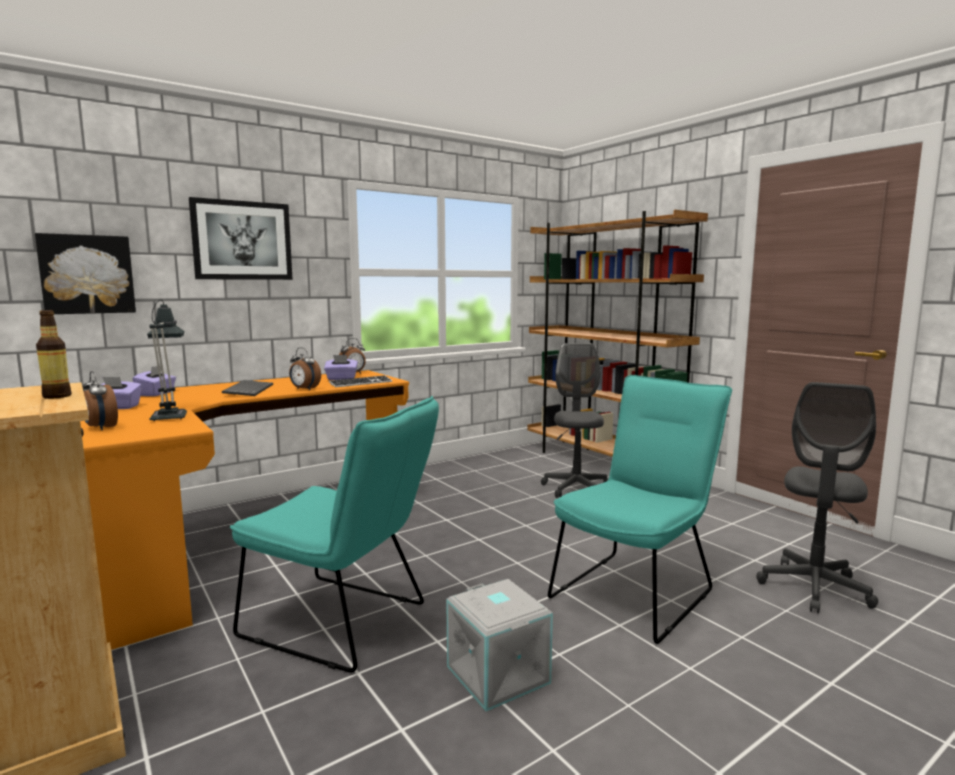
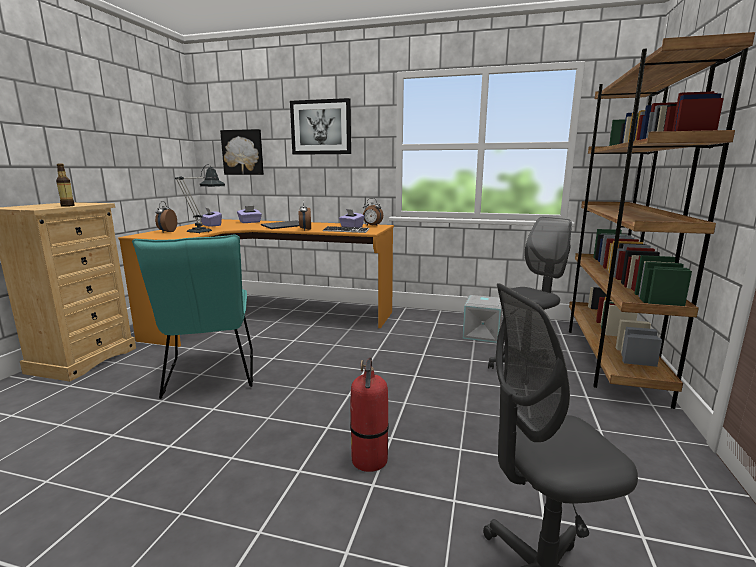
camera: 50 degrees right, 5 degrees up
(499, 674) = (188, 444): grey storage box -> grey storage box (482, 334)
(637, 590) = (370, 460): turquoise chair -> fire extinguisher

